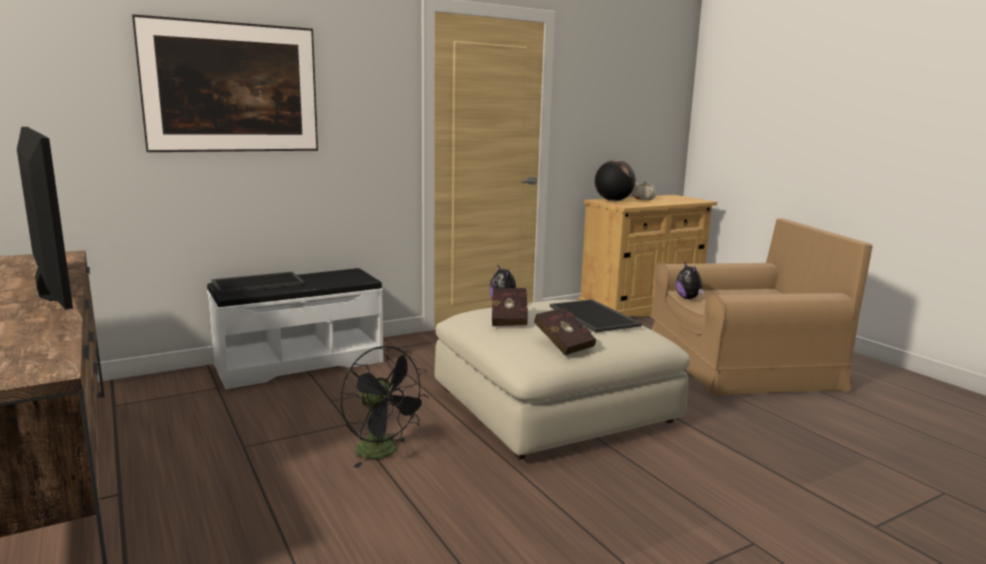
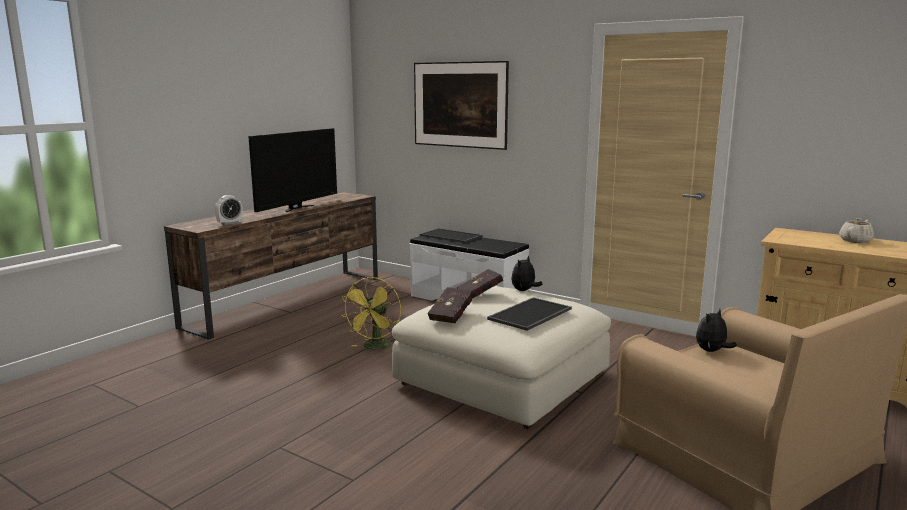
camera: 65 degrees right, 0 degrees up
(56, 345) = (229, 223): none -> alarm clock
(384, 452) = (375, 348): black fan -> yellow fan
(613, 201) = (800, 234): globe -> none

